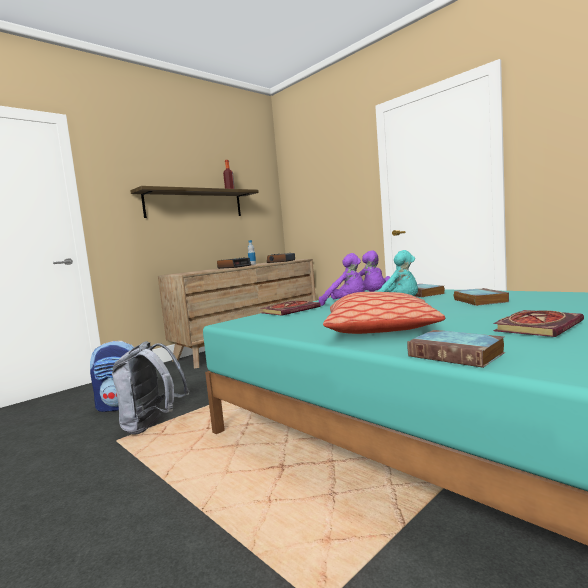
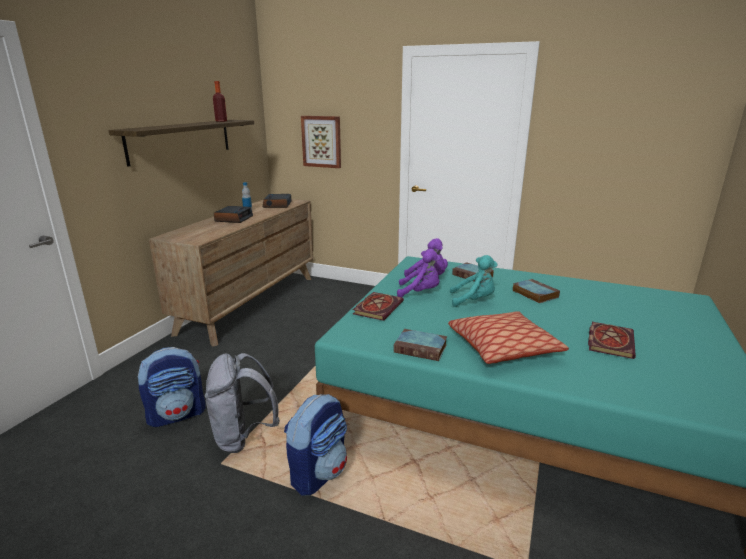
camera: 25 degrees left, 15 degrees up
(183, 460) = (318, 472): none -> backpack
(319, 205) = (322, 141): none -> picture
(458, 354) = (594, 386): book -> book (421, 348)

